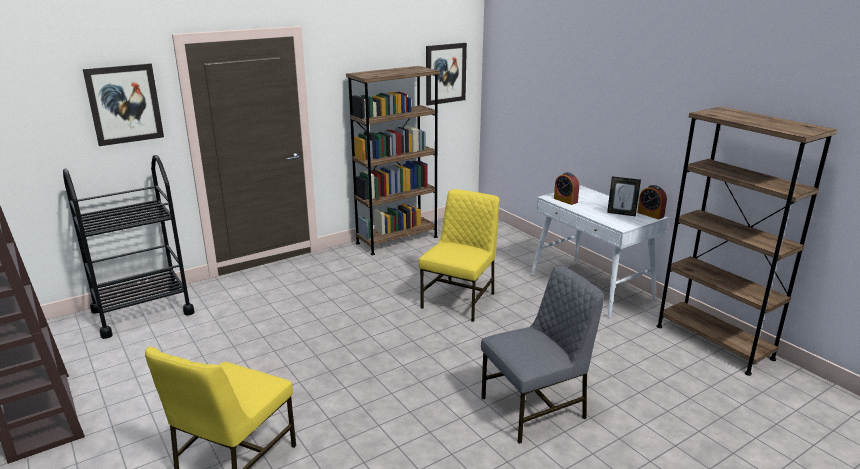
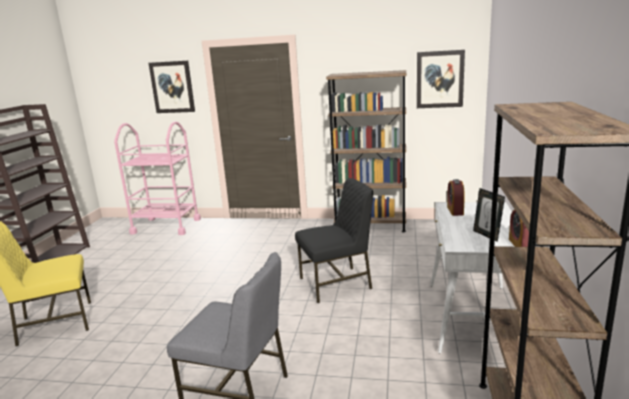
camera: 45 degrees right, 5 degrees down
(143, 312) = (166, 226): black cart -> pink cart
(460, 300) = (337, 283): yellow chair -> black chair

